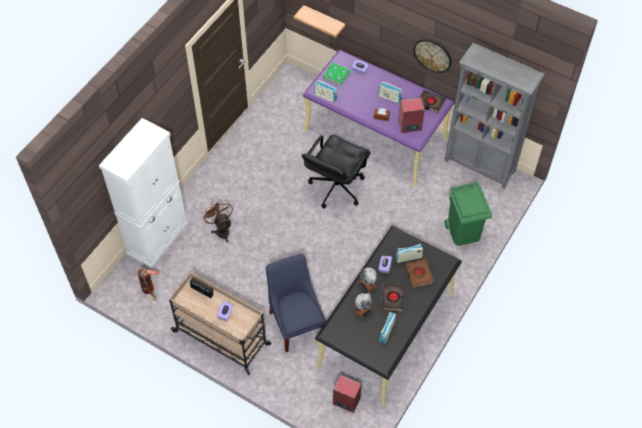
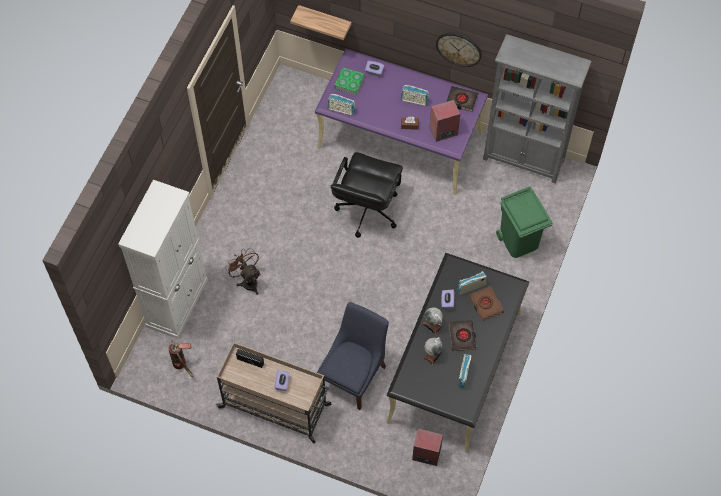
camera: 10 degrees left, 5 degrees up
(296, 322) = (354, 375): blue chair -> blue chair turned 60 degrees clockwise

